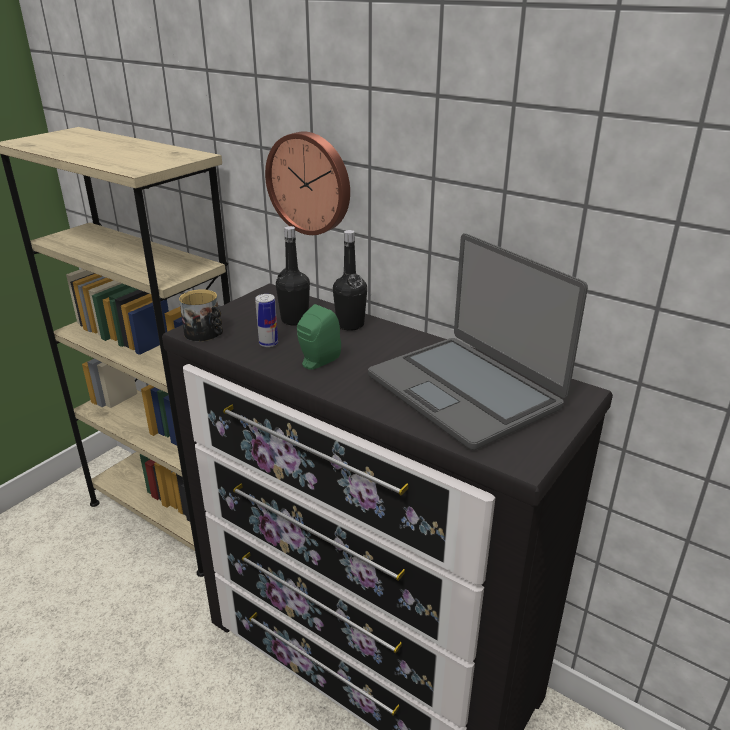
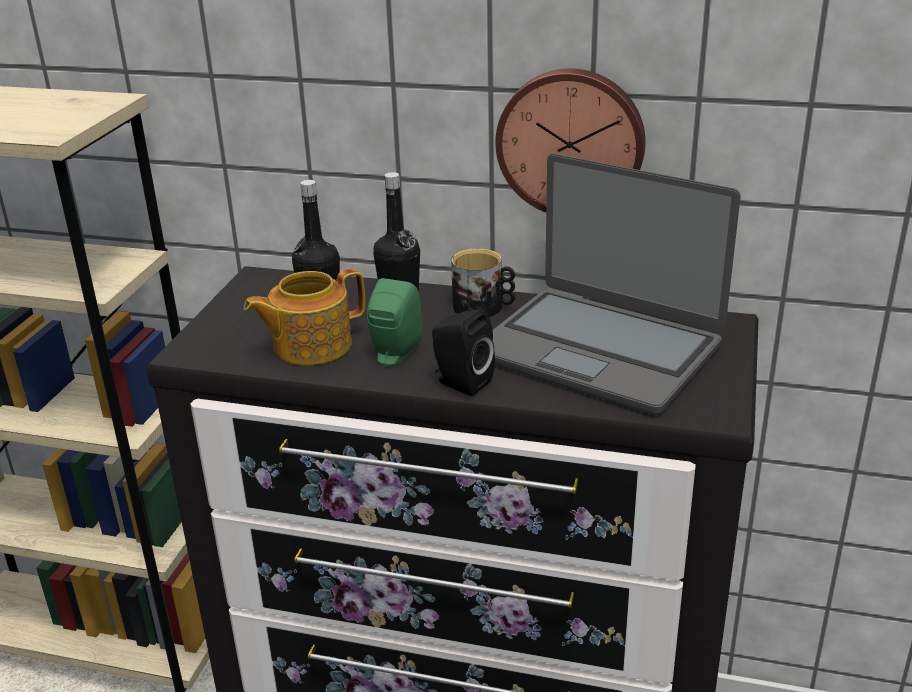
camera: 20 degrees left, 0 degrees up
(206, 334) = (212, 351): mug -> mug (484, 307)
(268, 343) = (310, 345): can -> teapot
(310, 183) = (302, 117): wall clock -> wall clock (571, 141)
(347, 391) = (460, 382): none -> black speaker

